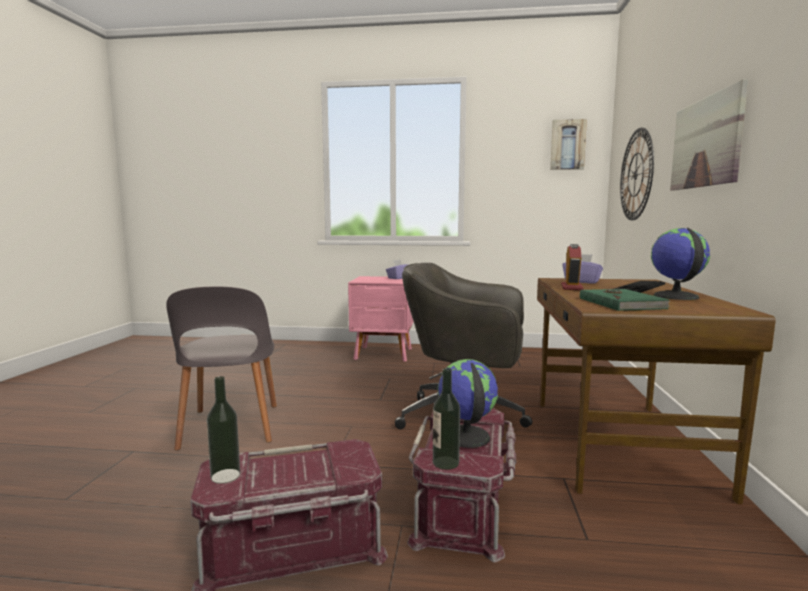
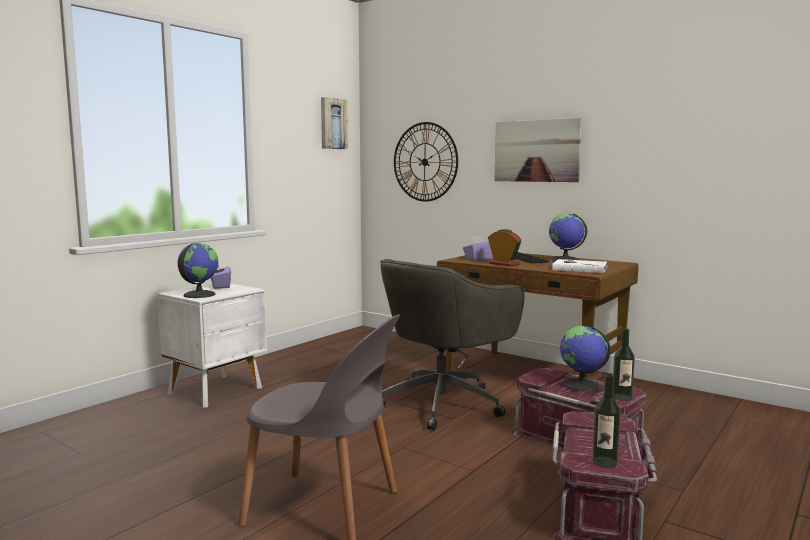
camera: 60 degrees left, 0 degrees up
(366, 279) = (199, 295): none -> globe
(384, 354) = (217, 390): pink nightstand -> white nightstand
(622, 303) = (579, 269): green book -> white book

